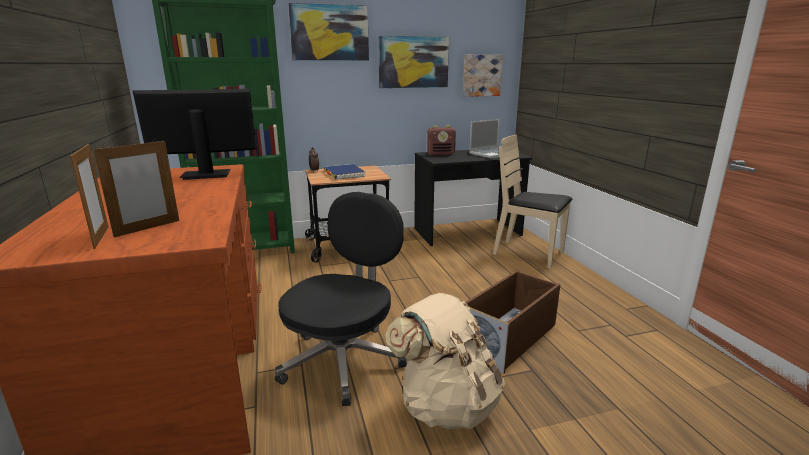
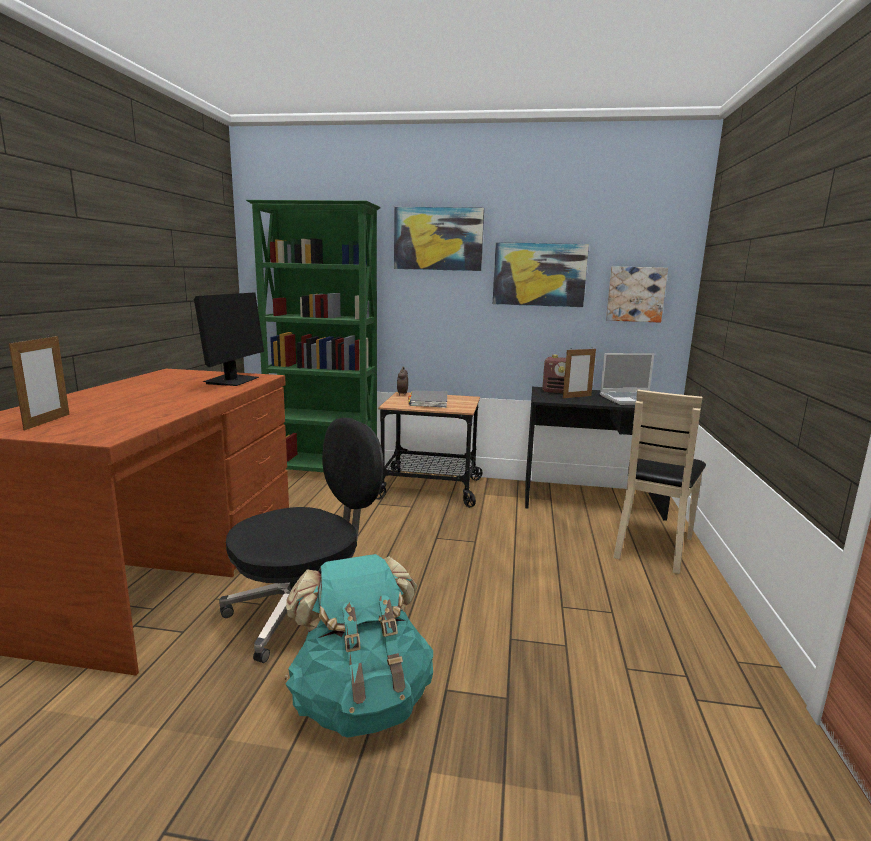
camera: 25 degrees right, 5 degrees down
(148, 228) = (91, 420): picture frame -> picture frame (577, 397)
(206, 175) = (232, 381): monitor -> monitor turned 90 degrees clockwise
(344, 174) = (428, 401): blue book -> grey book
(446, 405) = (361, 701): beige backpack -> turquoise backpack
(508, 337) = (516, 645): brown storage box -> none
(528, 254) = (652, 546): beige chair -> beige chair turned 120 degrees counterclockwise

